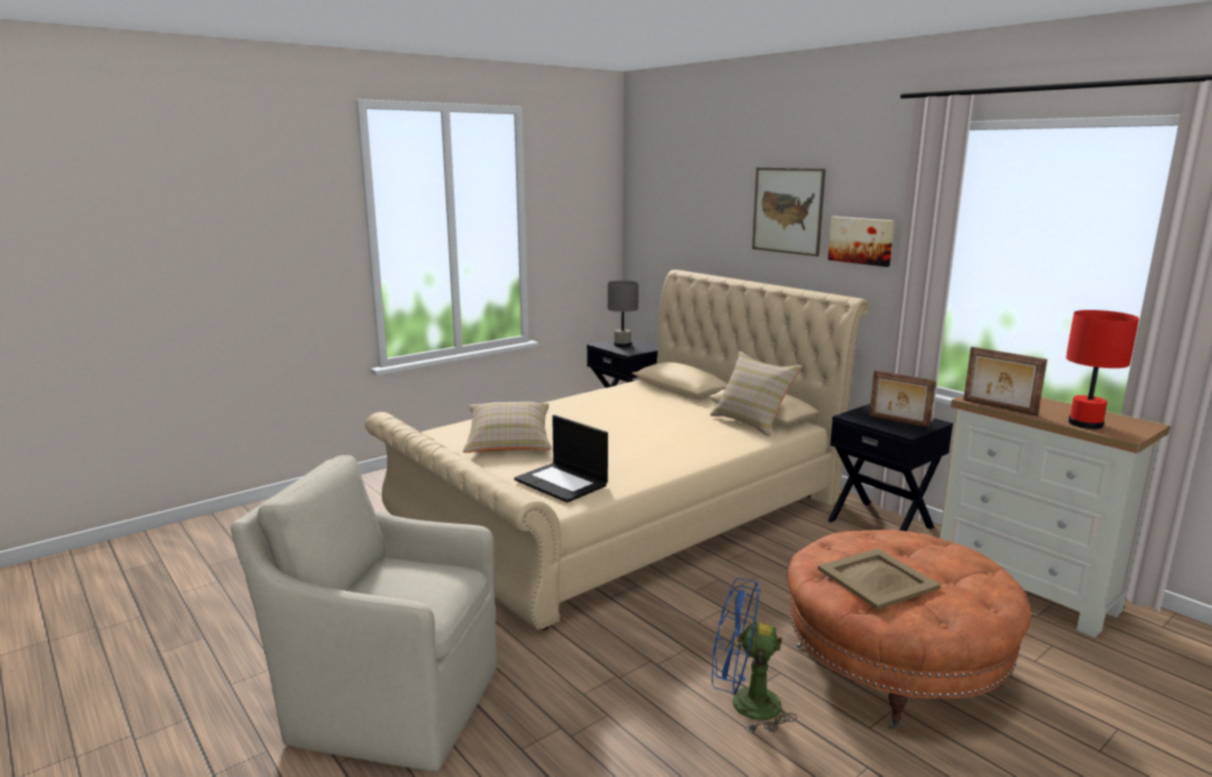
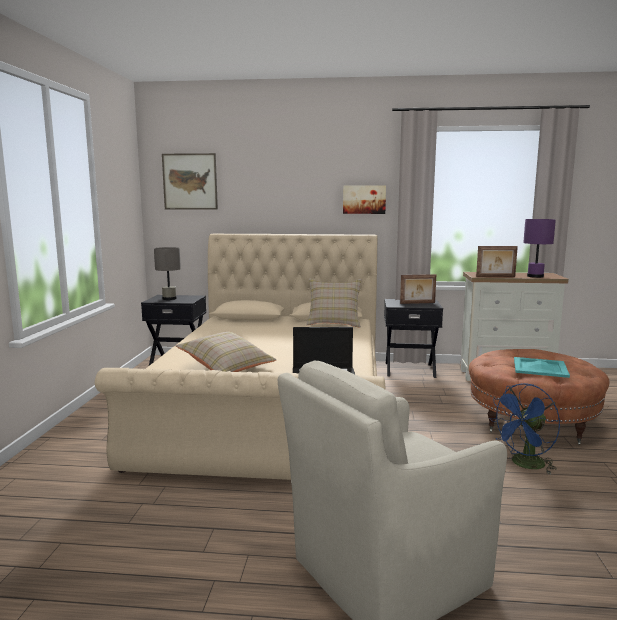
camera: 45 degrees left, 5 degrees down
(787, 210) = (306, 184): picture -> picture (190, 181)
(877, 578) = (539, 367): beige tray -> turquoise tray
(1086, 424) = (535, 276): red table lamp -> purple table lamp

